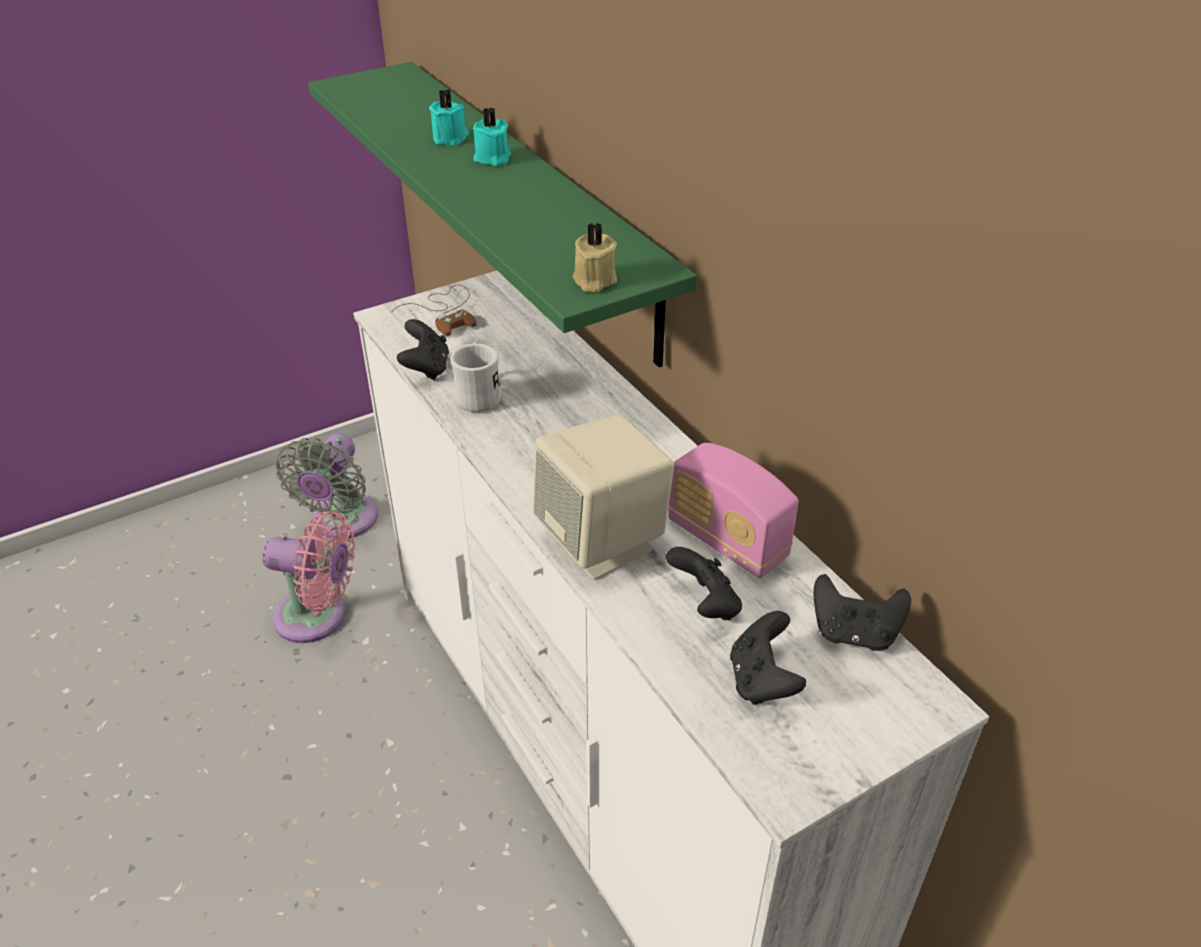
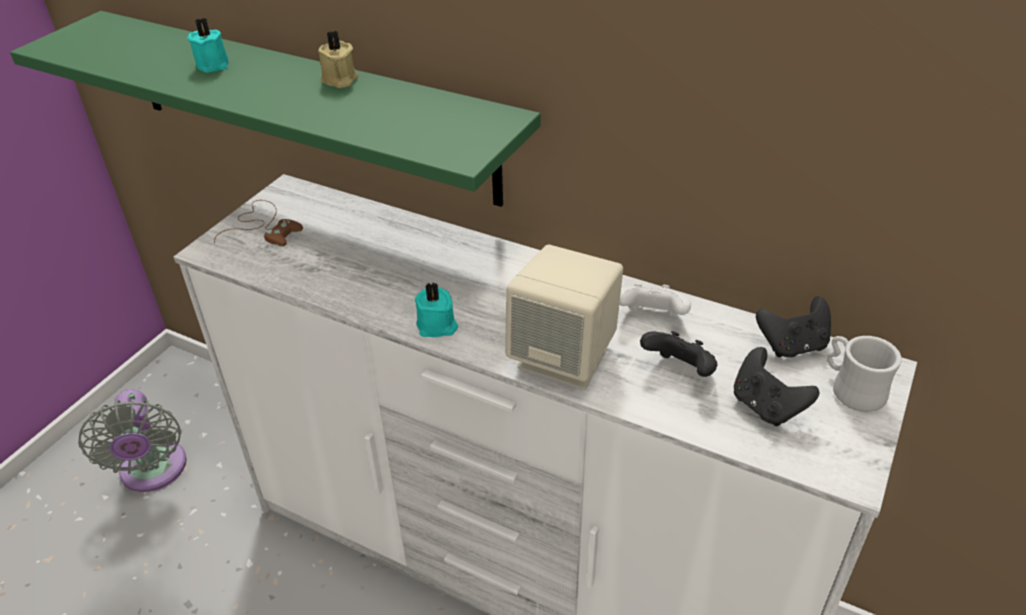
camera: 30 degrees left, 0 degrees up
(318, 617) = (188, 564): pink fan -> none
(426, 368) = (289, 279): black game controller -> none
(478, 394) = (356, 284): white mug -> white mug (851, 389)
(492, 158) = (272, 71): turquoise candle -> turquoise candle (437, 327)
(593, 281) = (467, 141): beige candle -> beige candle (339, 80)
(727, 540) = (651, 318): radio -> white game controller

